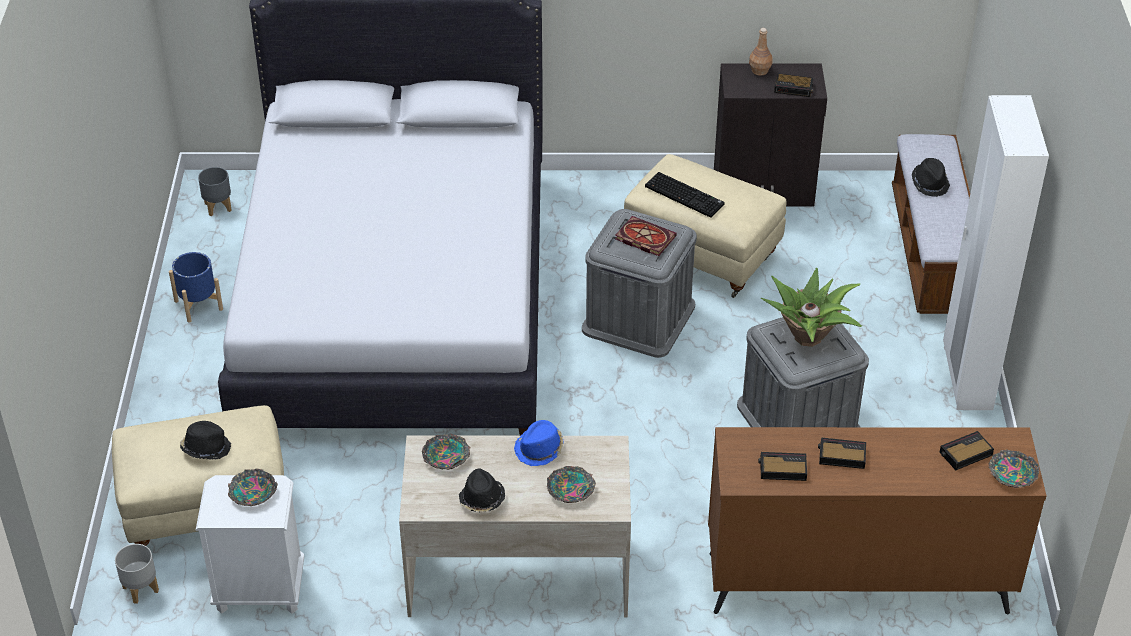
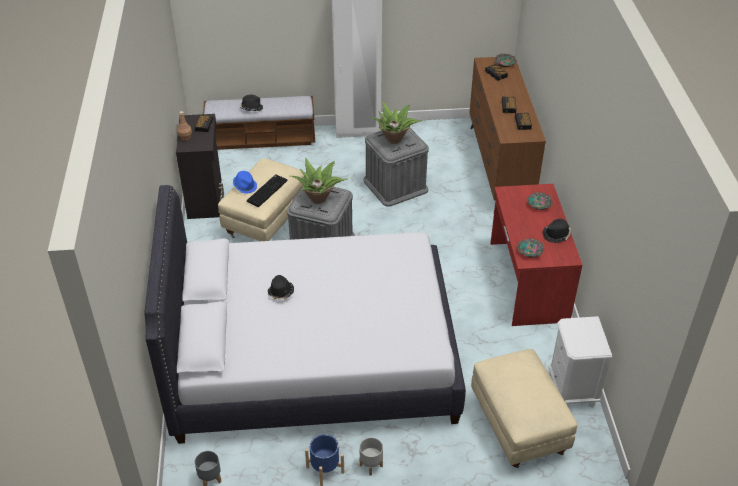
camera: 95 degrees left, 0 degrees up
(140, 589) = (589, 449): grey planter -> grey planter (370, 465)
(206, 448) = (526, 381): black hat -> black hat (281, 292)
(252, 493) = (577, 334): bowl -> none
(518, 573) = (527, 281): beige desk -> red desk
(540, 449) = (514, 216): blue hat -> blue hat (245, 186)
(643, 238) = (318, 198): book -> potted plant

